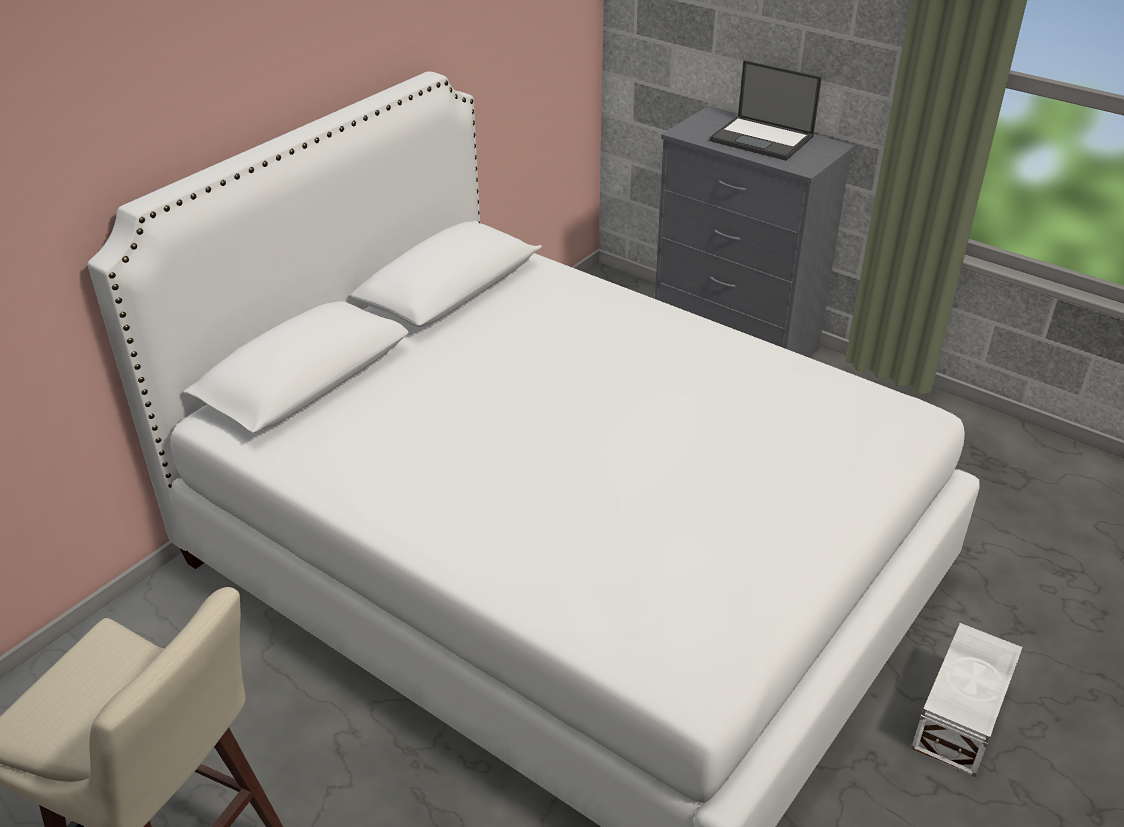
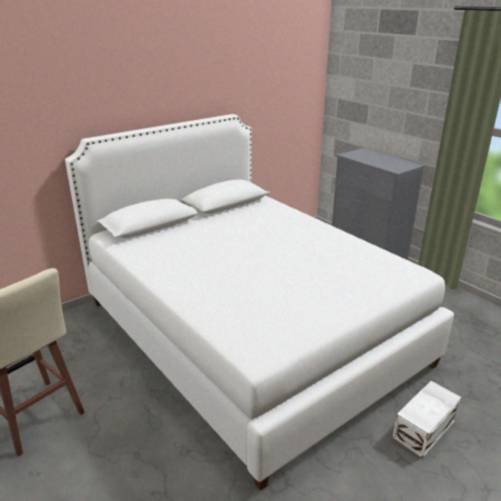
camera: 15 degrees right, 10 degrees down
(763, 139) = (382, 159): laptop -> none

